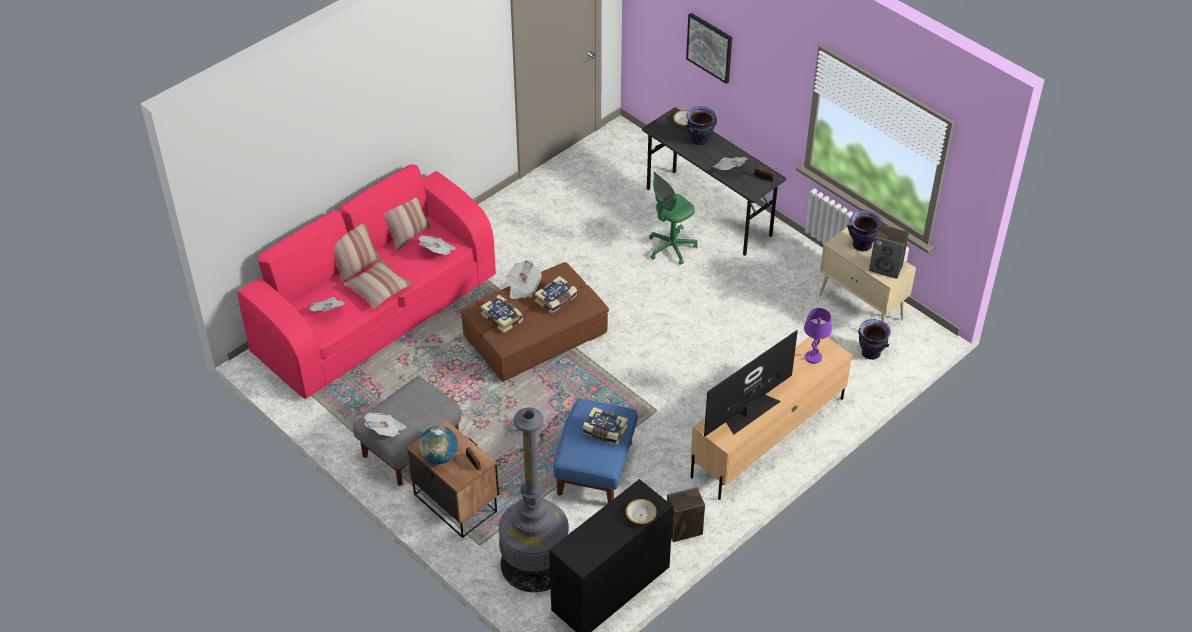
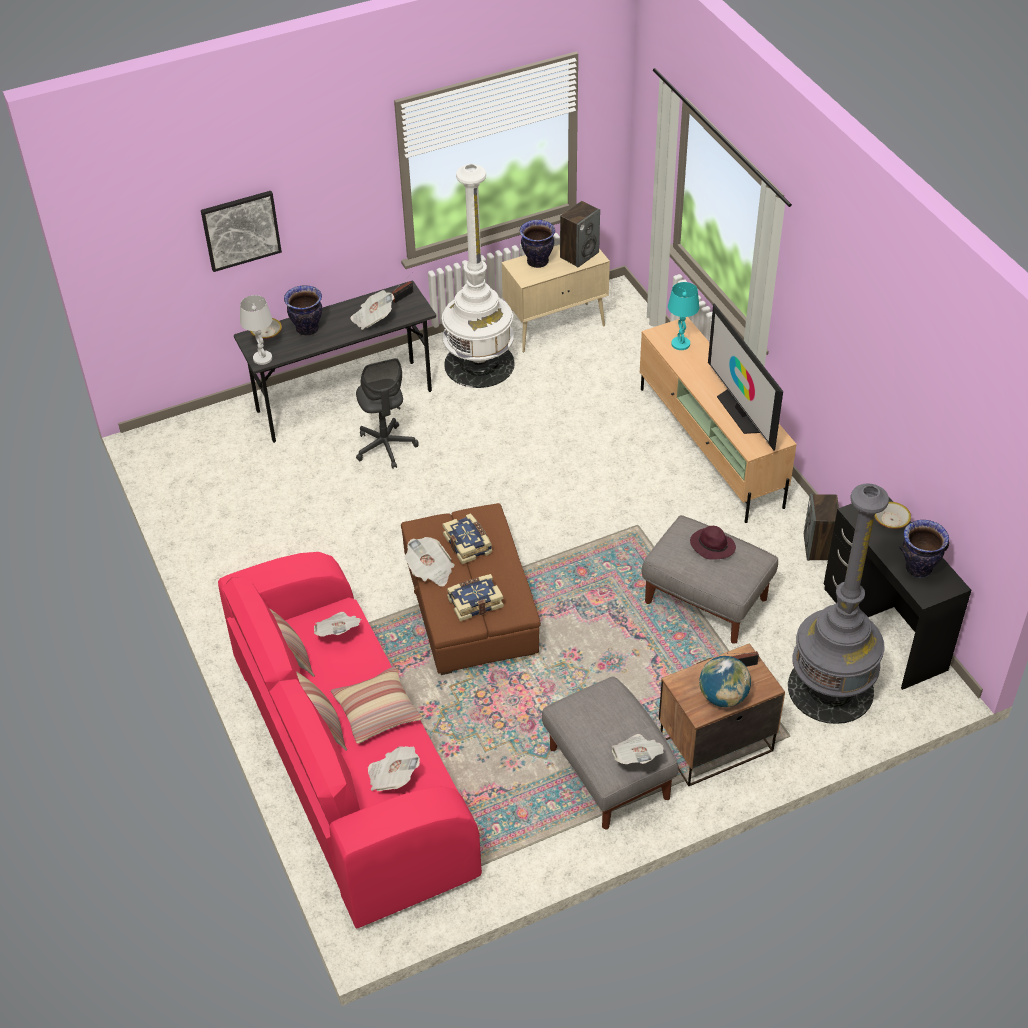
camera: 70 degrees left, 0 degrees up
(595, 469) = (706, 601): blue ottoman -> grey ottoman
(604, 432) = (711, 546): book -> purple hat
(657, 128) = (263, 358): none -> white table lamp
(671, 248) = (385, 447): green office chair -> grey office chair
(790, 274) = (479, 364): none -> white floor lamp
(813, 357) = (681, 344): purple table lamp -> turquoise table lamp
(871, 353) = (623, 339): vase -> vase (918, 568)

